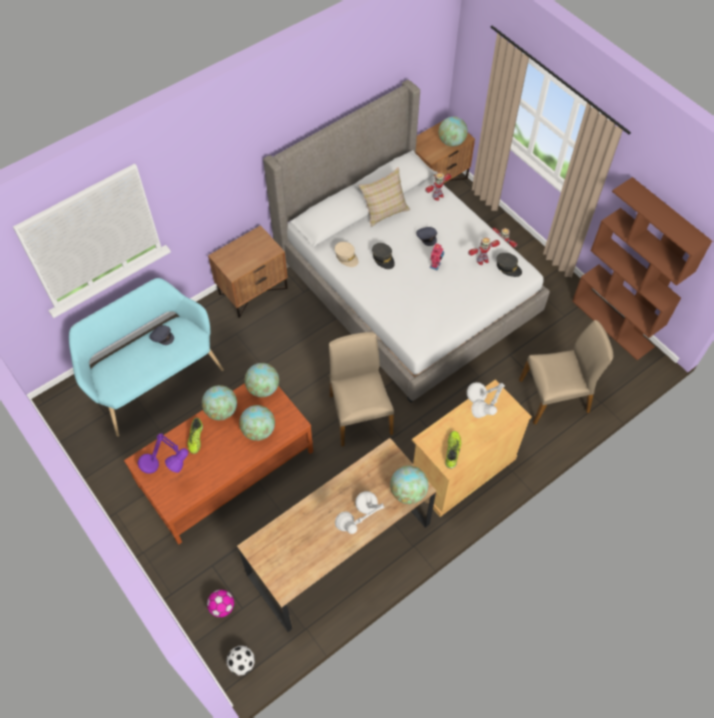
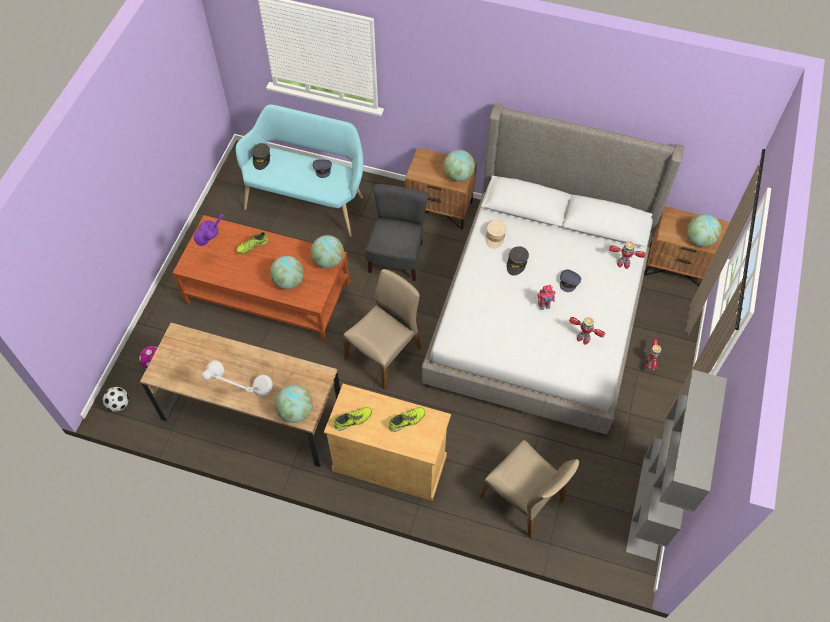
camera: 55 degrees right, 0 degrees up
(221, 411) = (288, 247): globe -> globe (458, 175)
(274, 349) = (397, 258): none -> grey chair
(384, 210) = (569, 234): beige pillow -> none
(480, 413) = (407, 421): grey table lamp -> shoe
(508, 267) = (593, 363): grey cap -> grey cap (261, 159)
(613, 324) = (650, 508): brown bookcase -> grey bookcase

